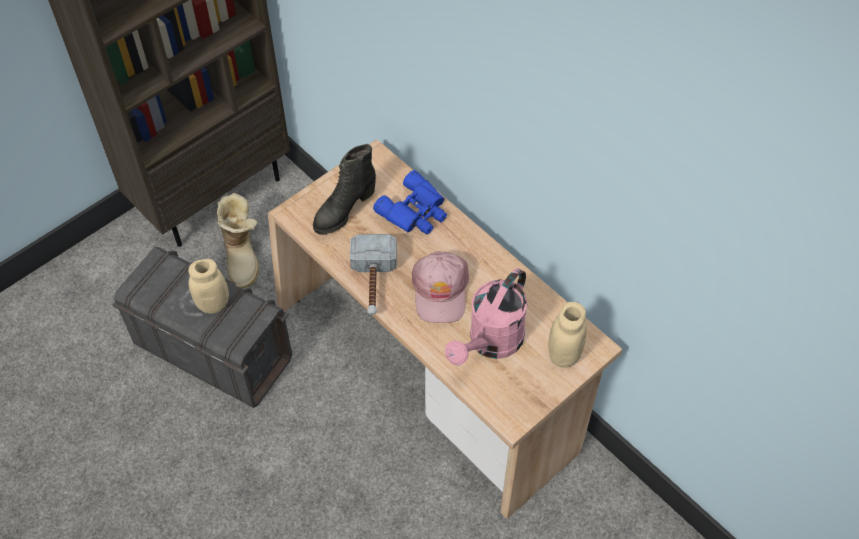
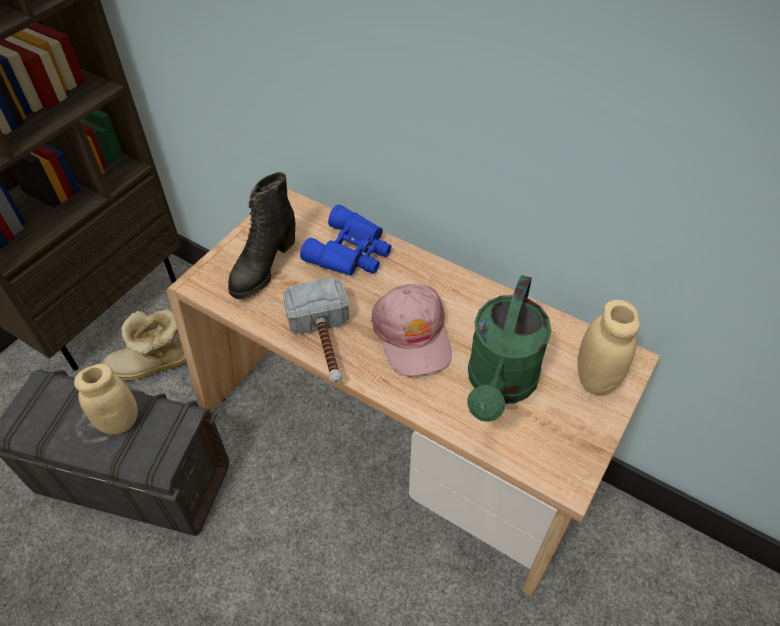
camera: 15 degrees left, 5 degrees down
(243, 257) = (151, 366): boot -> boot turned 105 degrees clockwise
(490, 343) = (499, 385): pink watering can -> green watering can

